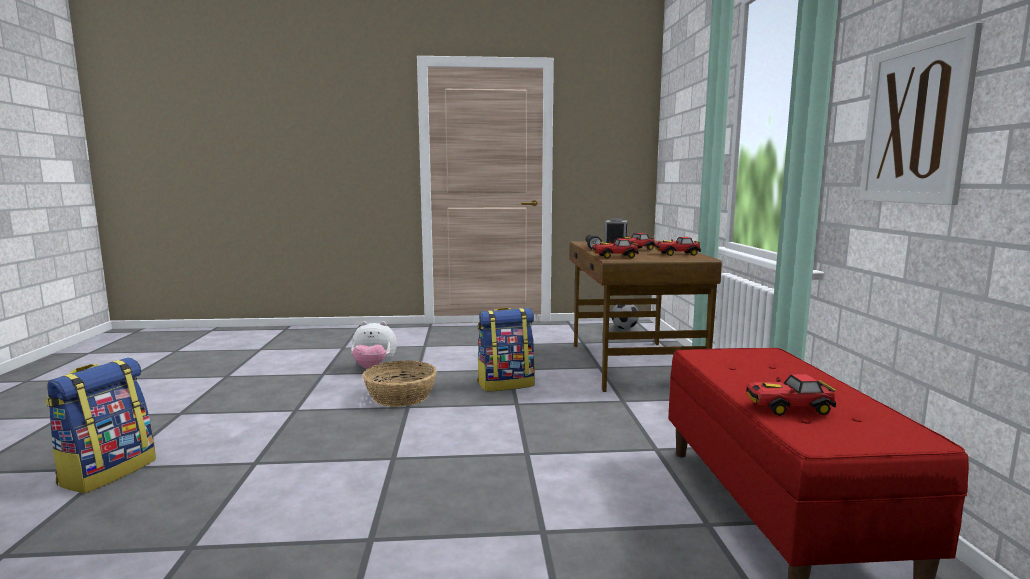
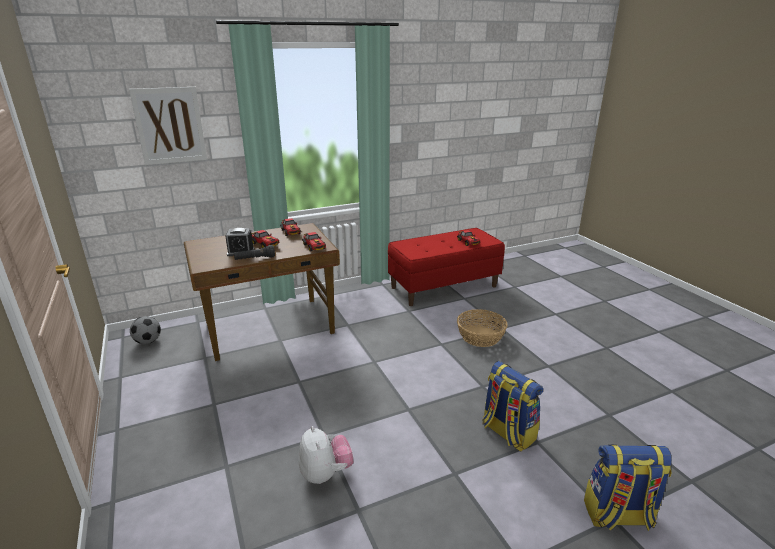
camera: 110 degrees left, 15 degrees up
(401, 397) = (391, 421): basket -> basket (480, 336)
(506, 384) = (336, 375): backpack -> backpack (507, 432)
(915, 123) = (417, 137): picture -> picture (170, 126)

